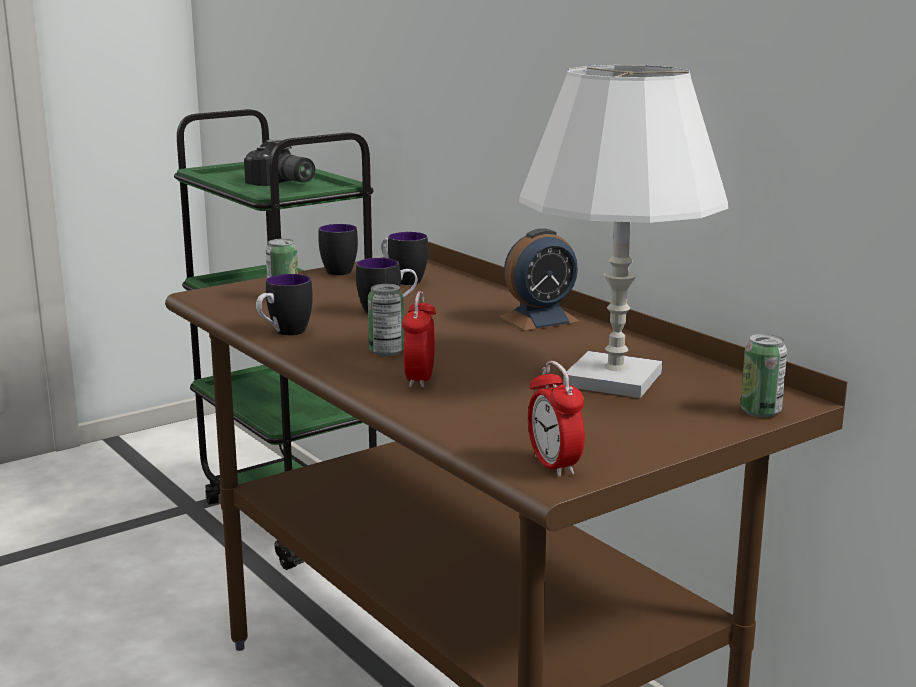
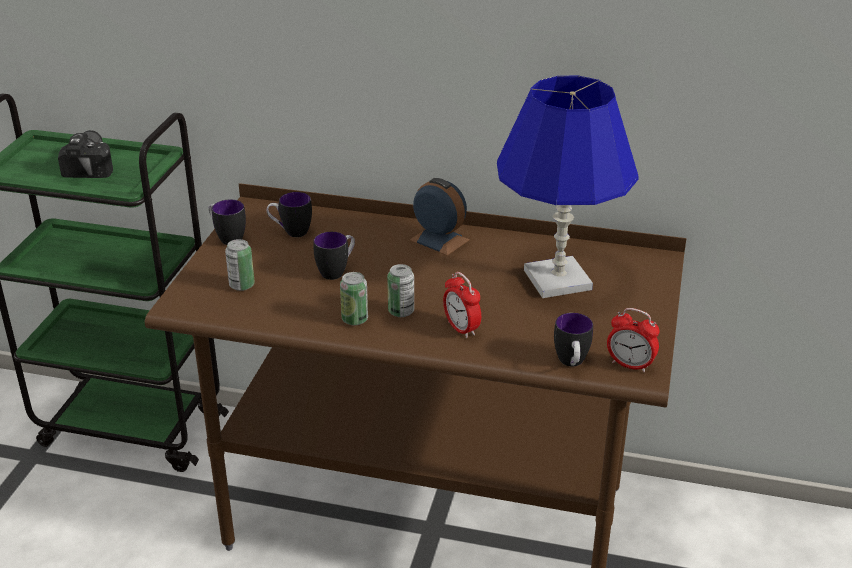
camera: 40 degrees left, 15 degrees up
(281, 183) = (93, 165): camera -> camera turned 90 degrees counterclockwise
(284, 333) = (308, 323): mug -> mug (571, 364)
(539, 319) = (439, 240): alarm clock -> alarm clock turned 75 degrees counterclockwise
(614, 379) = (558, 279): white table lamp -> blue table lamp
(760, 411) = (658, 274): can -> can (354, 319)

